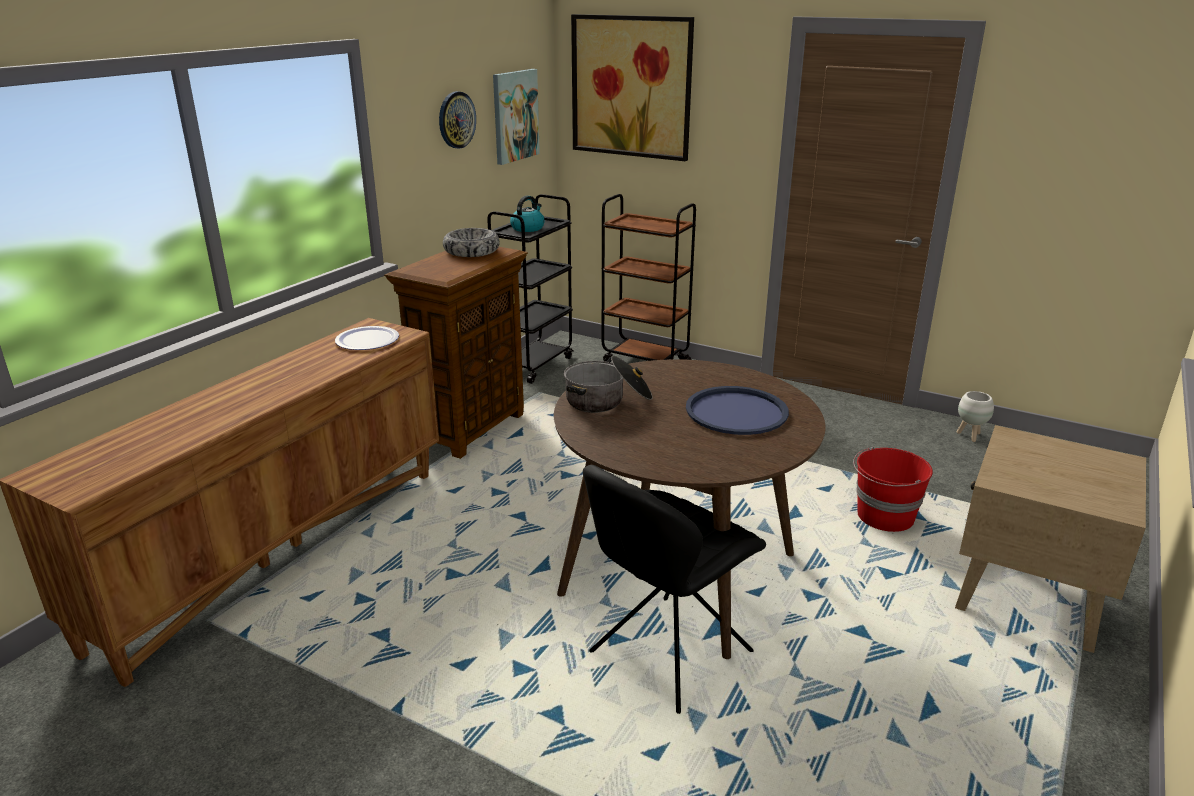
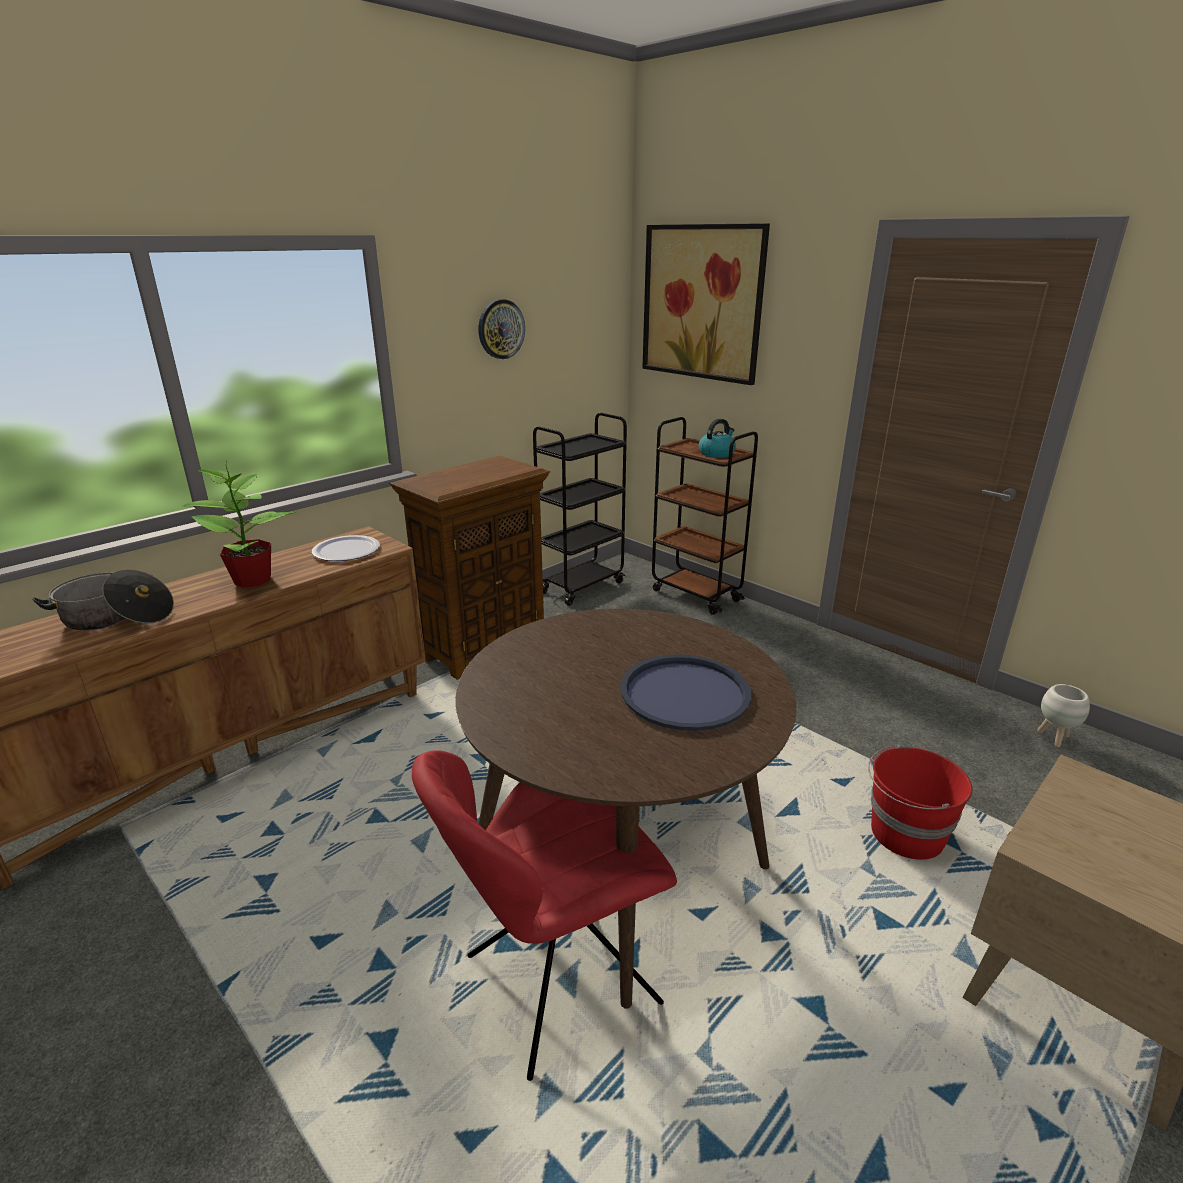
camera: 15 degrees right, 0 degrees up
(301, 373) = (254, 580): none -> potted plant
(472, 251) = (492, 466): bowl -> none
(514, 116) = (576, 330): picture -> none
(528, 228) = (577, 446): kettle -> kettle (716, 453)
(607, 400) = (540, 654): cooking pot -> cooking pot (116, 618)
(666, 655) = (555, 983): black chair -> red chair

